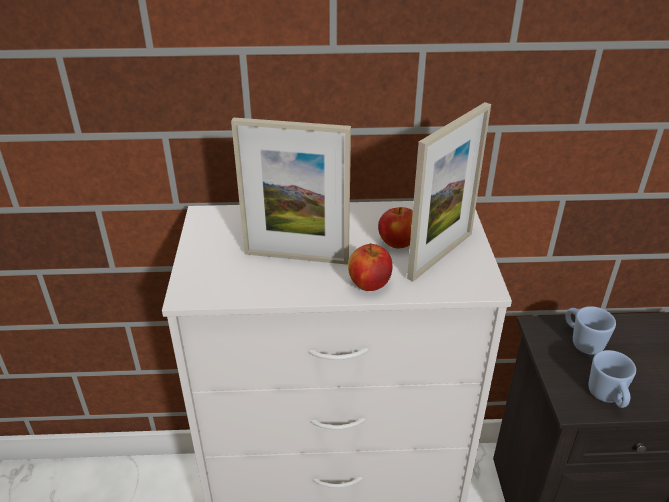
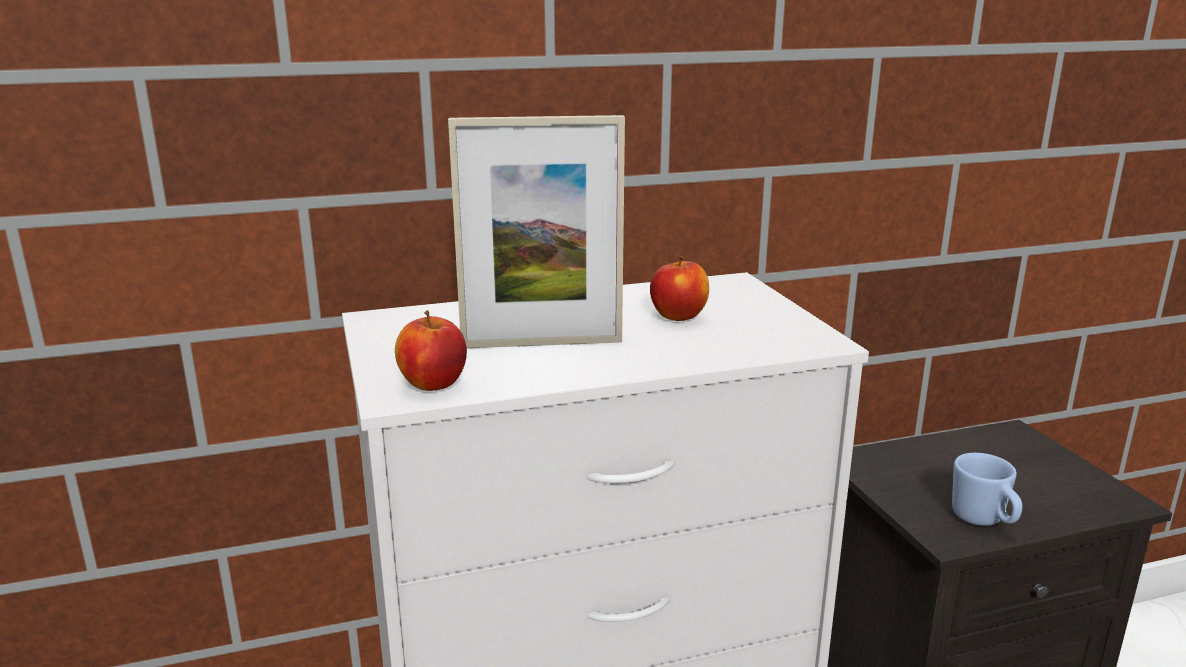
camera: 15 degrees left, 15 degrees down
(369, 284) = (666, 357): apple -> apple (433, 384)
(440, 255) = (745, 321): picture frame -> none
(582, 342) = (917, 467): blue mug -> none

